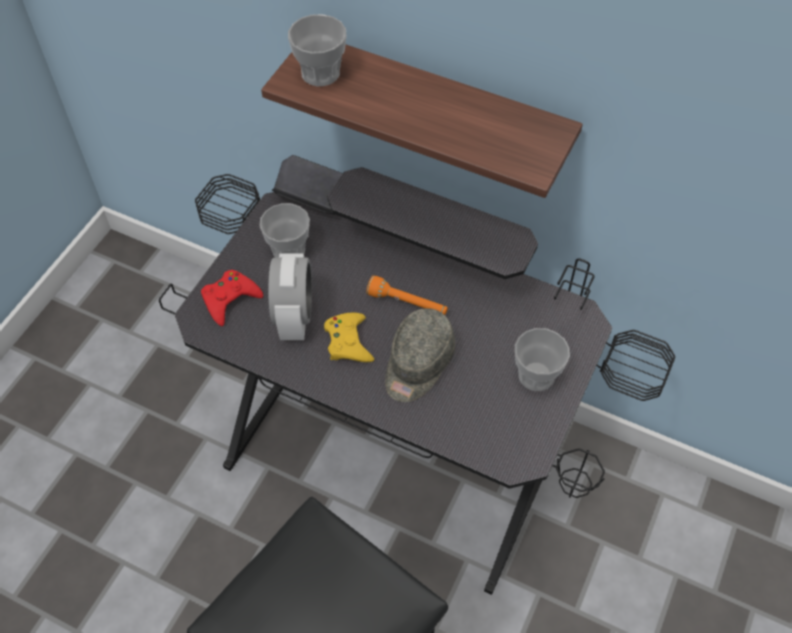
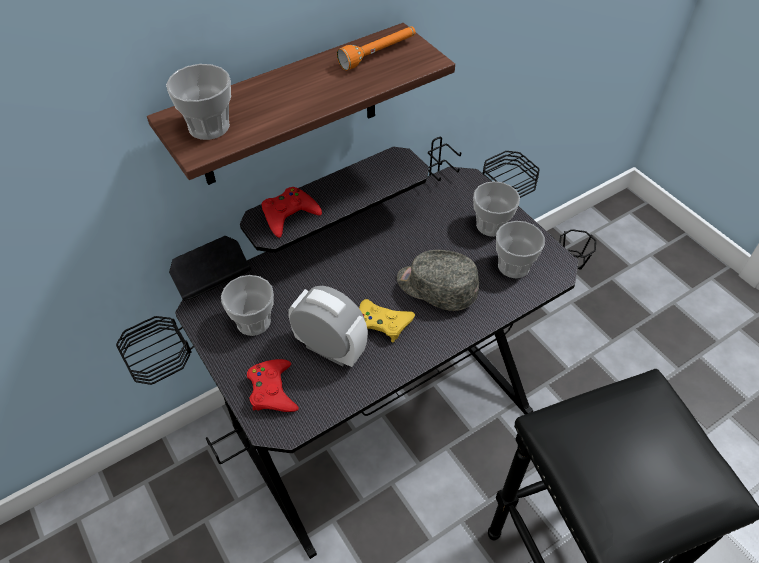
camera: 60 degrees left, 5 degrees down
(378, 198) = (289, 215): none -> red game controller
(408, 303) = (373, 267): orange flashlight -> orange flashlight (378, 54)
(417, 364) = (436, 288): grey cap -> grey cap turned 150 degrees clockwise
(493, 419) = (513, 266): none -> cup

